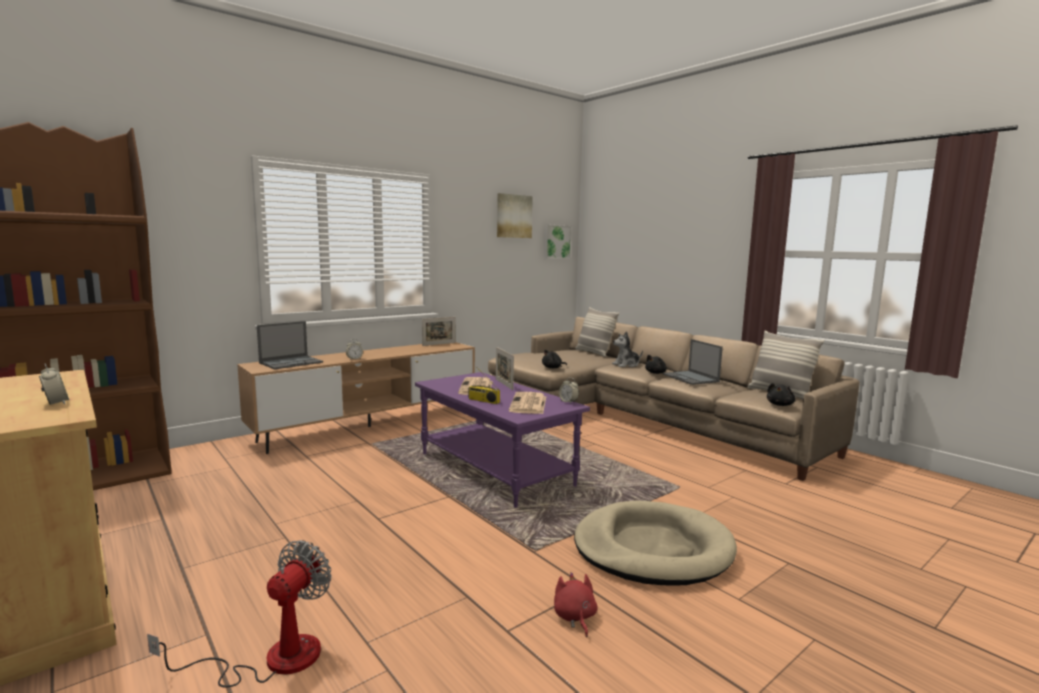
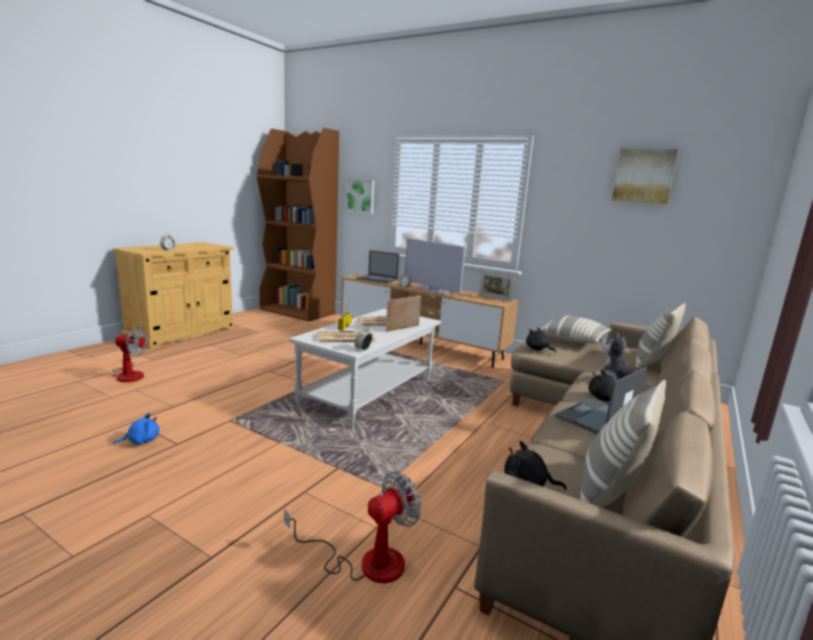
camera: 70 degrees right, 5 degrees up
(383, 353) = (432, 290): none -> television
(496, 469) = (369, 393): purple coffee table -> white coffee table
(539, 356) = (574, 340): none -> pillow
(556, 242) = (722, 212): picture -> picture (360, 196)
(575, 617) = (141, 441): red plush toy -> blue plush toy
(652, 548) = (237, 470): beige dog bed -> none
(773, 505) = (366, 562): none -> fan

